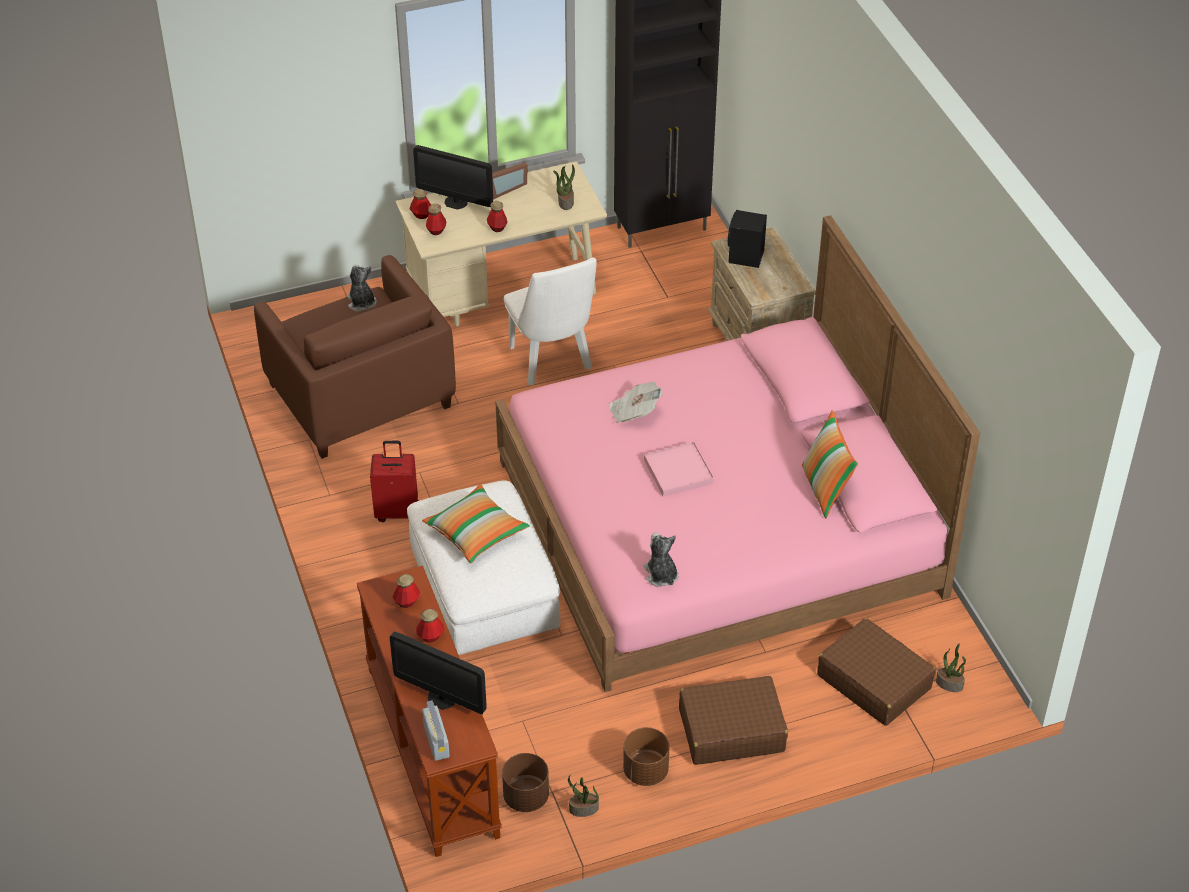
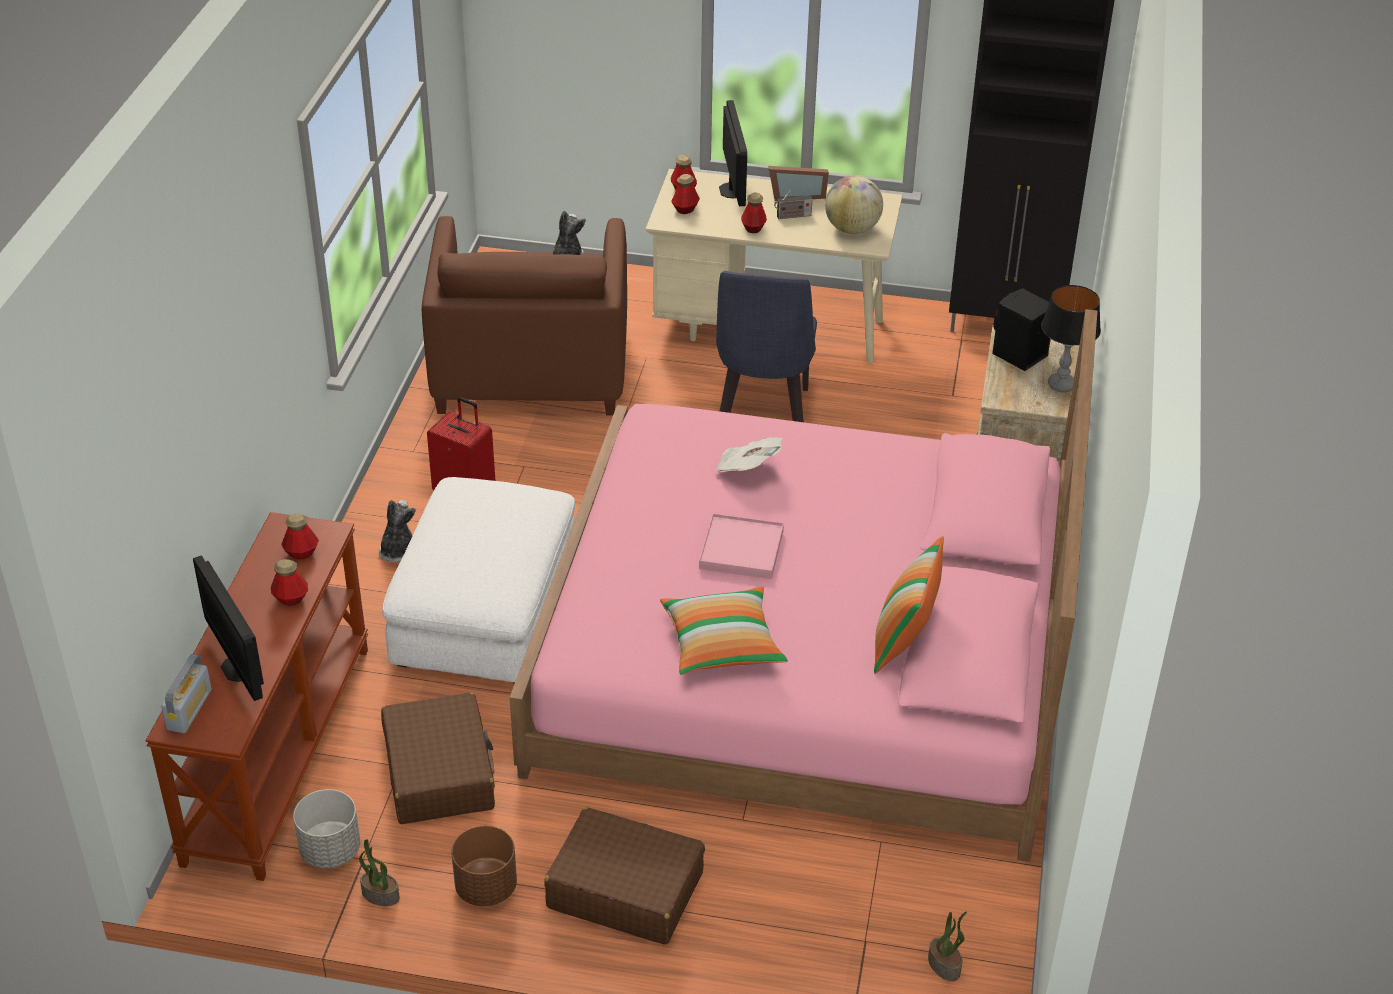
camera: 30 degrees right, 5 degrees down
(456, 202) = (731, 190): monitor -> monitor turned 150 degrees counterclockwise
(476, 533) = (479, 530): pillow -> pillow (722, 644)
(516, 207) = (792, 216): none -> radio
(525, 797) = (330, 850): brown planter -> grey planter
(552, 362) = (763, 413): white chair -> blue chair
(565, 202) = (852, 229): potted plant -> globe
(661, 575) = (620, 652): plush toy -> plush toy (398, 551)
(789, 269) = (1061, 385): none -> table lamp
(874, 681) = (848, 916): brown suitcase -> brown suitcase (439, 772)

